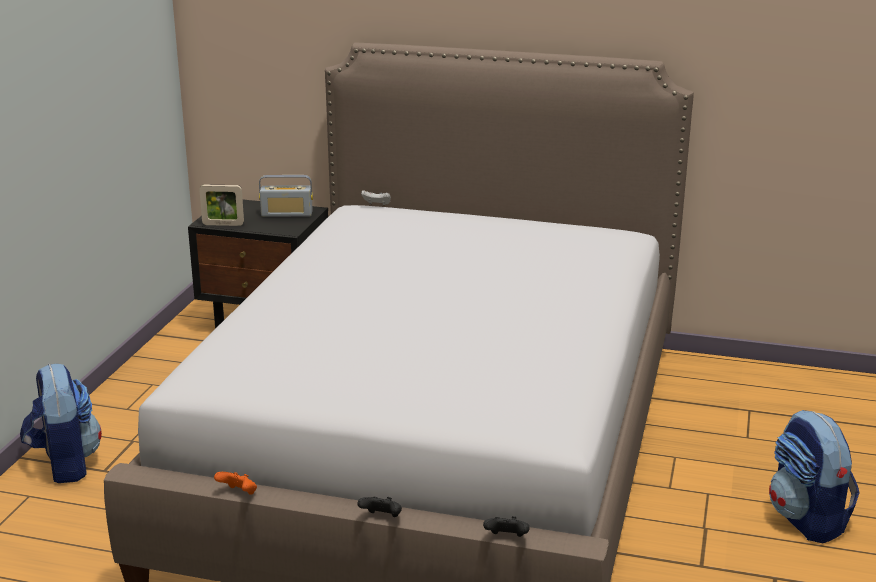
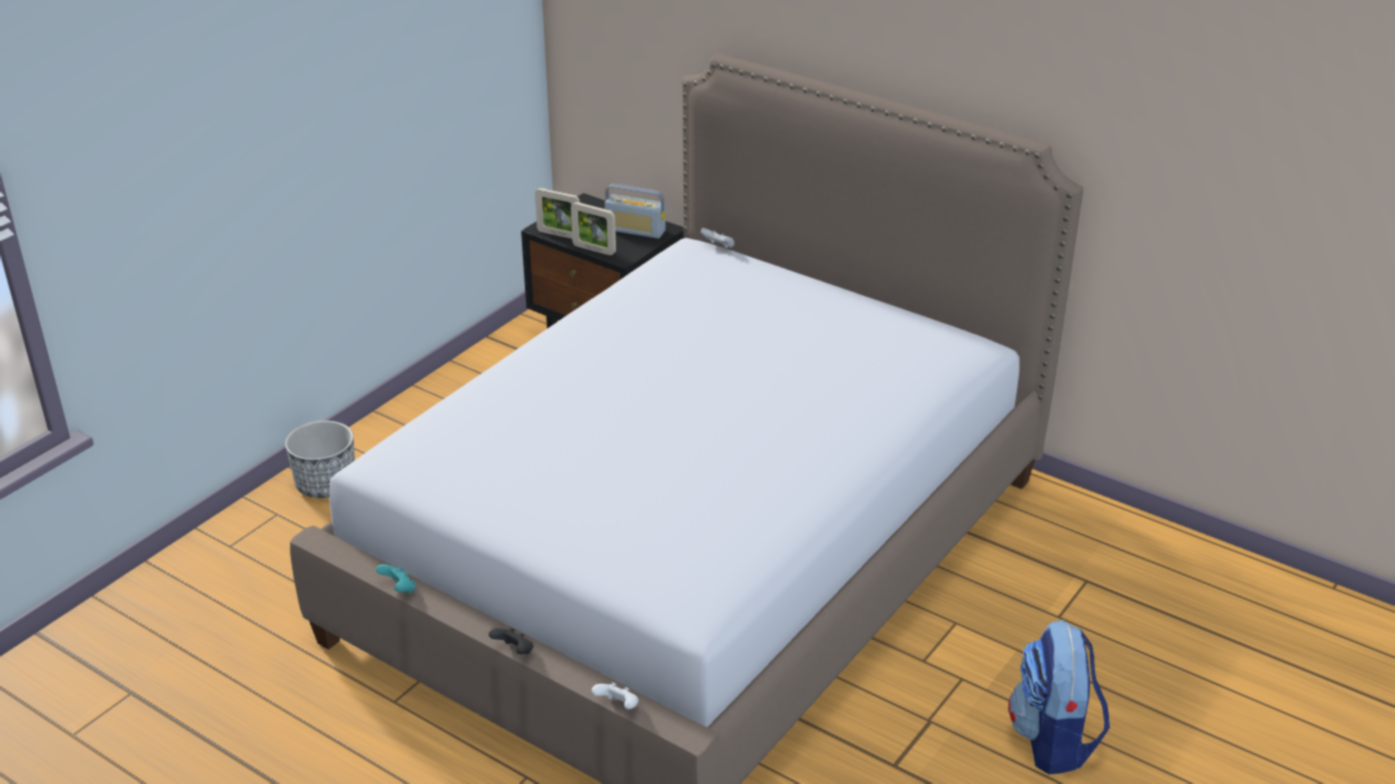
camera: 20 degrees right, 10 degrees up
(65, 464) = (326, 484): backpack -> planter
(238, 494) = (399, 589): orange game controller -> turquoise game controller
(261, 229) = (594, 249): none -> picture frame
(506, 538) = (618, 706): black game controller -> white game controller

